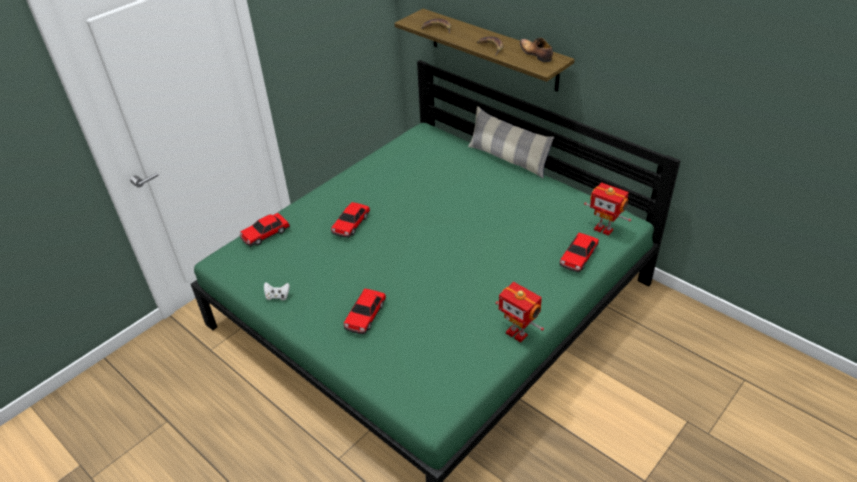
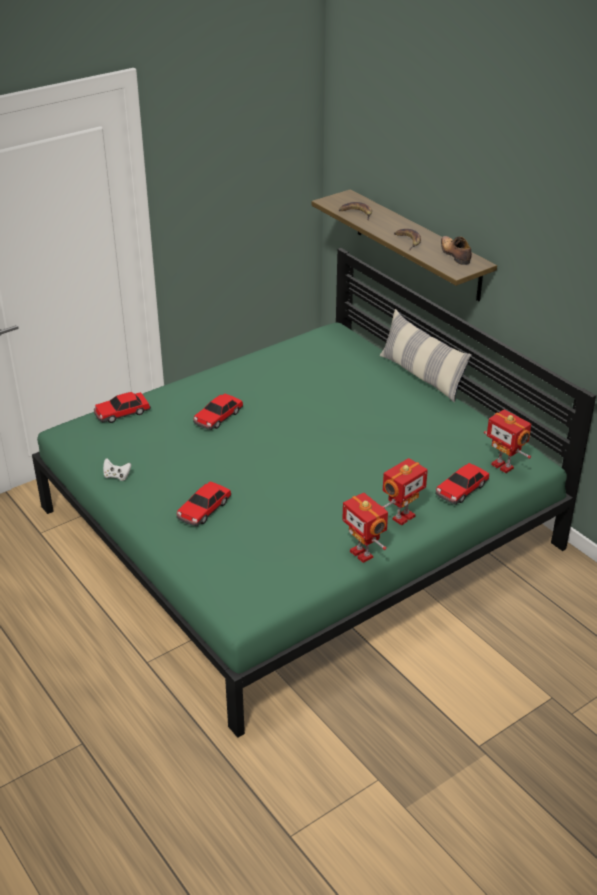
camera: 10 degrees right, 5 degrees down
(538, 291) = (402, 517): none -> toy robot

